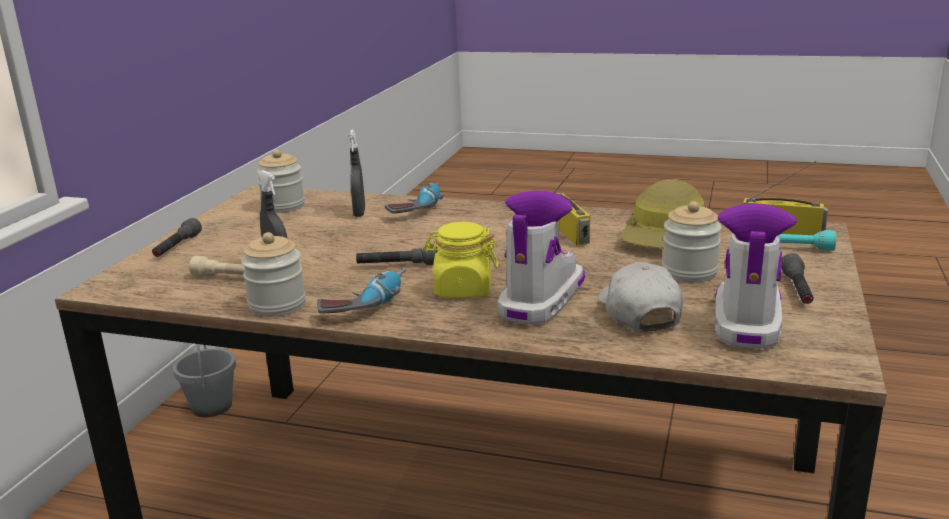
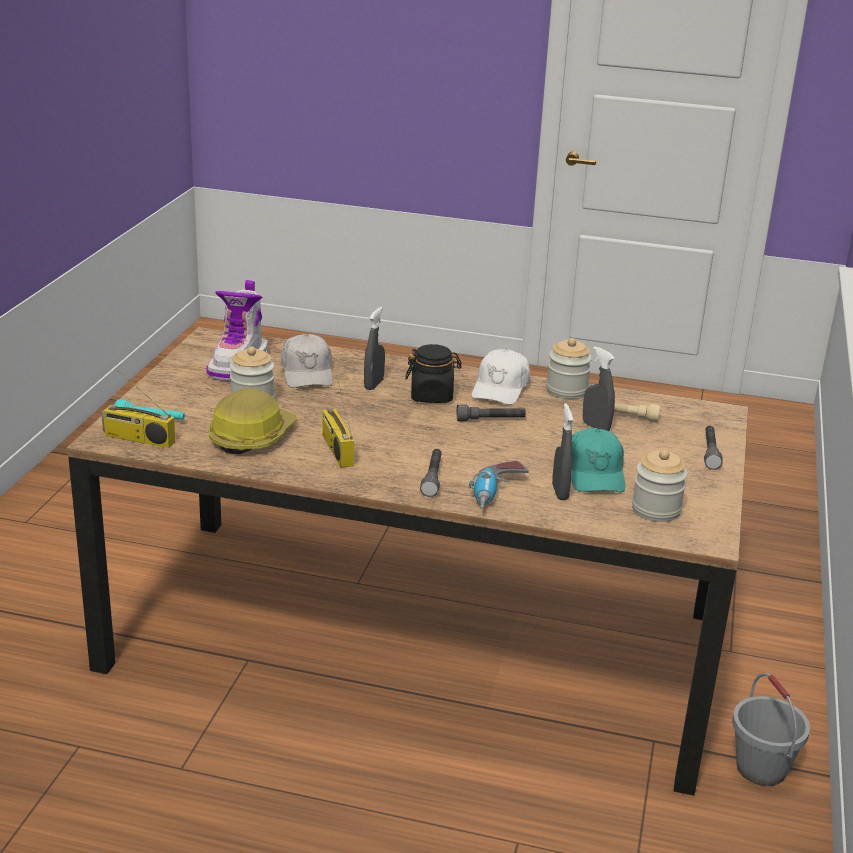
camera: 175 degrees right, 5 degrees up
(315, 226) = (595, 473): none -> turquoise cap
(367, 304) = (500, 388): power drill -> white cap
(462, 289) = (432, 396): yellow jar -> black jar
(540, 300) = (373, 384): boot -> grey spray bottle
(797, 290) = (184, 383): grey flashlight -> grey flashlight (432, 478)

